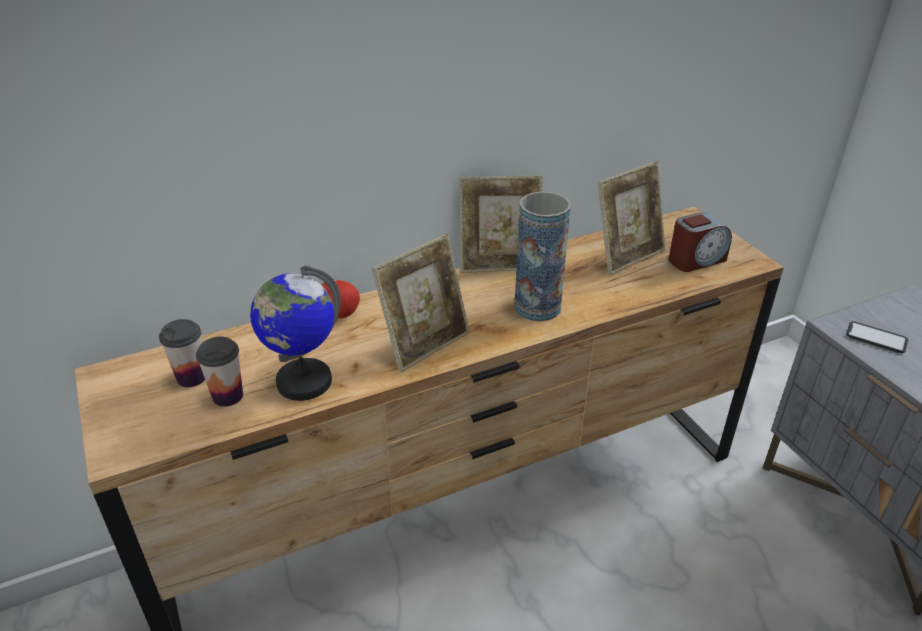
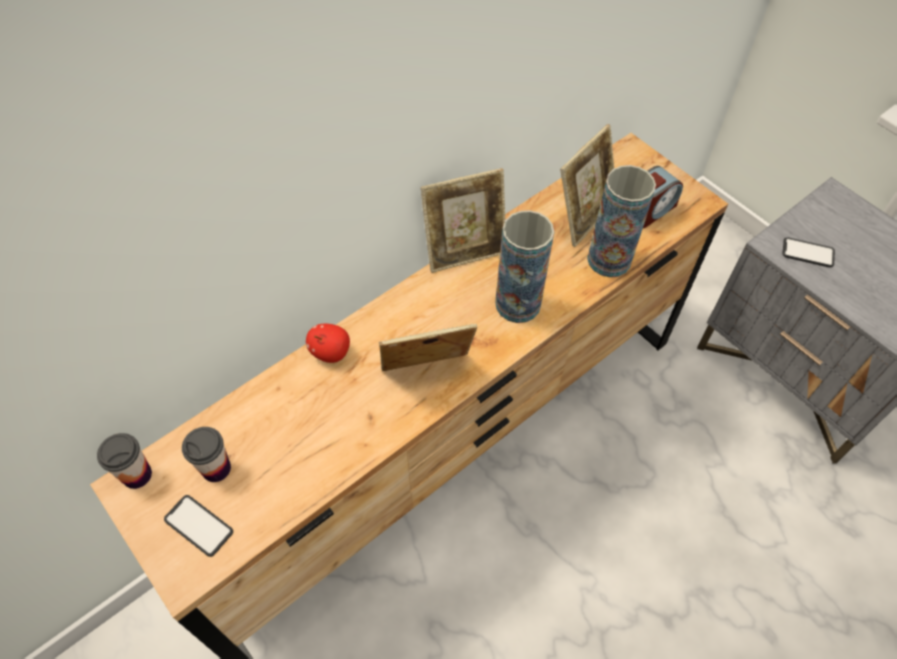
camera: 15 degrees left, 20 degrees up
(152, 416) = (199, 525): none -> phone
(228, 396) = (262, 483): cup -> cup (137, 475)
(303, 382) = (328, 449): globe -> none
(425, 344) = (427, 375): picture frame -> picture frame turned 135 degrees counterclockwise
(643, 289) = (609, 259): none -> vase

